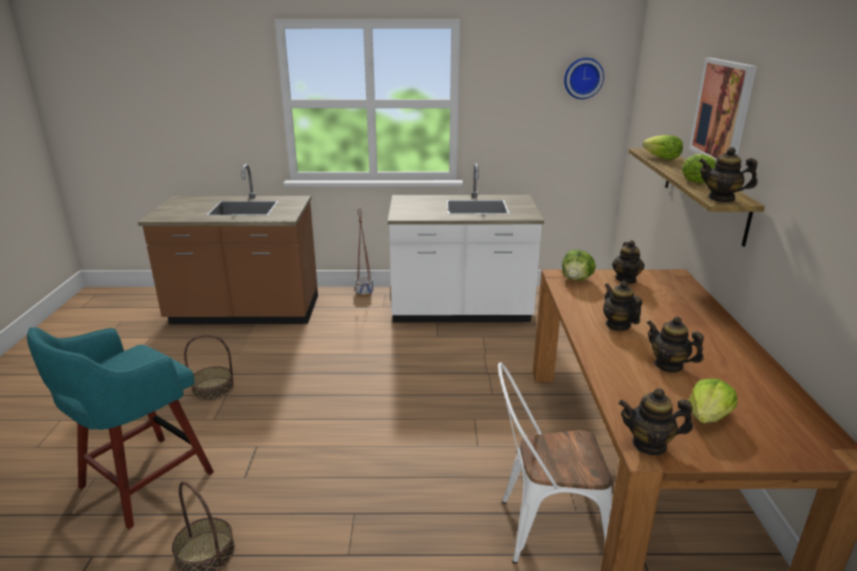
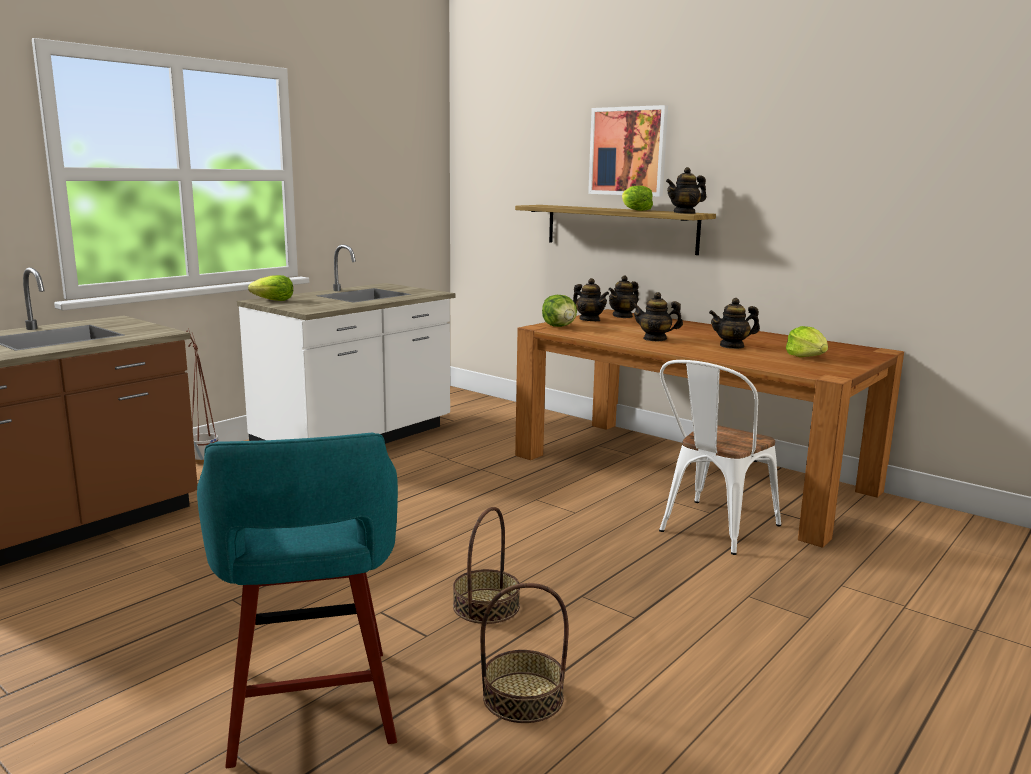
camera: 50 degrees left, 10 degrees down
(213, 388) = (196, 603): basket -> basket (486, 606)
(583, 78) = (408, 147): wall clock -> none
(649, 444) = (819, 373): teapot -> teapot (623, 316)
(661, 158) = (563, 206): lettuce -> lettuce (274, 301)

